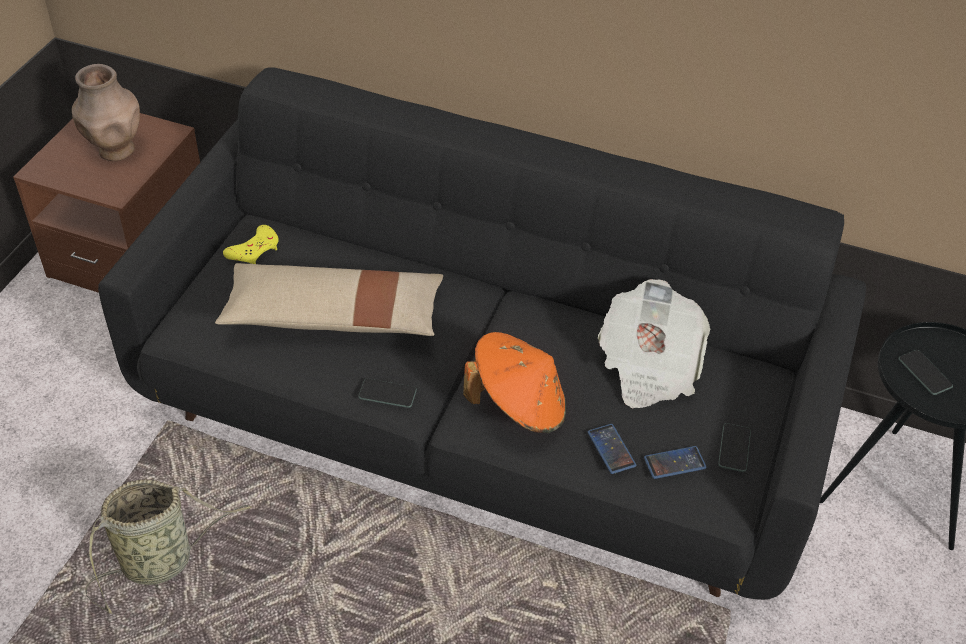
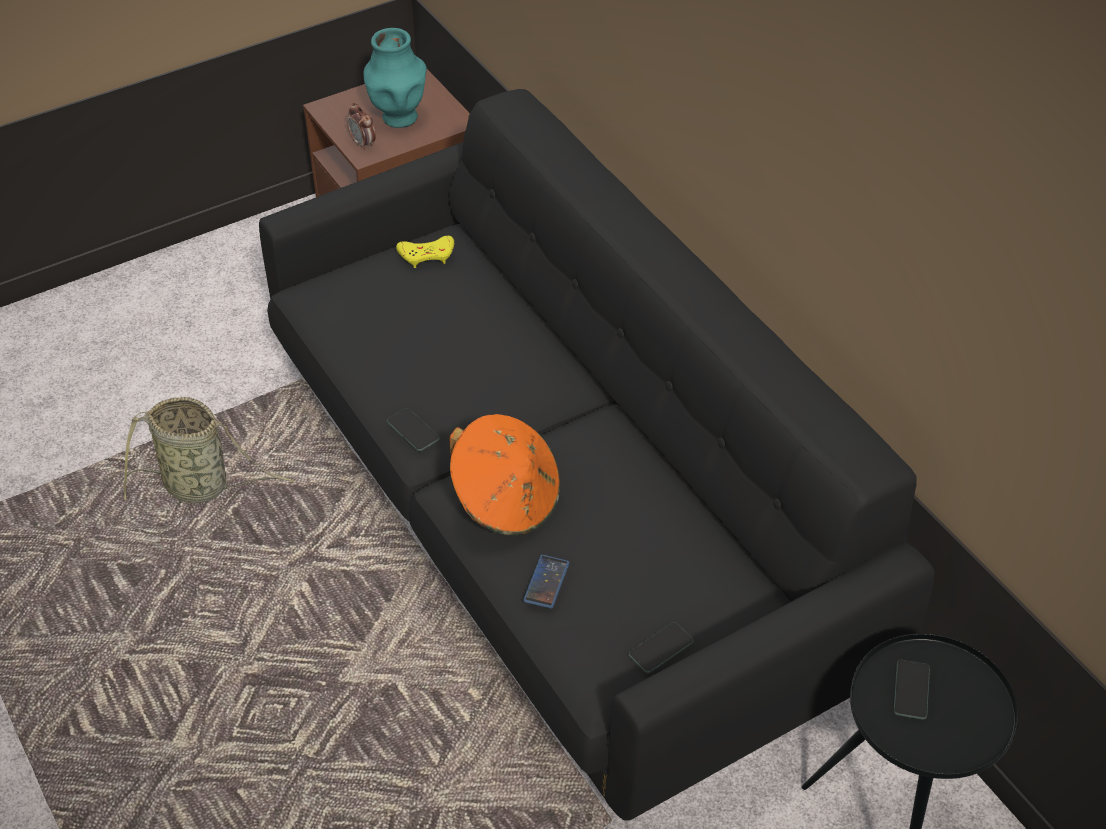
camera: 40 degrees right, 0 degrees up
(105, 185) = (363, 144): none -> alarm clock
(115, 151) = (398, 118): brown vase -> turquoise vase
(334, 316) = (433, 343): beige pillow -> none
(648, 366) = (656, 533): newspaper -> none
(674, 463) = (591, 627): phone -> none

